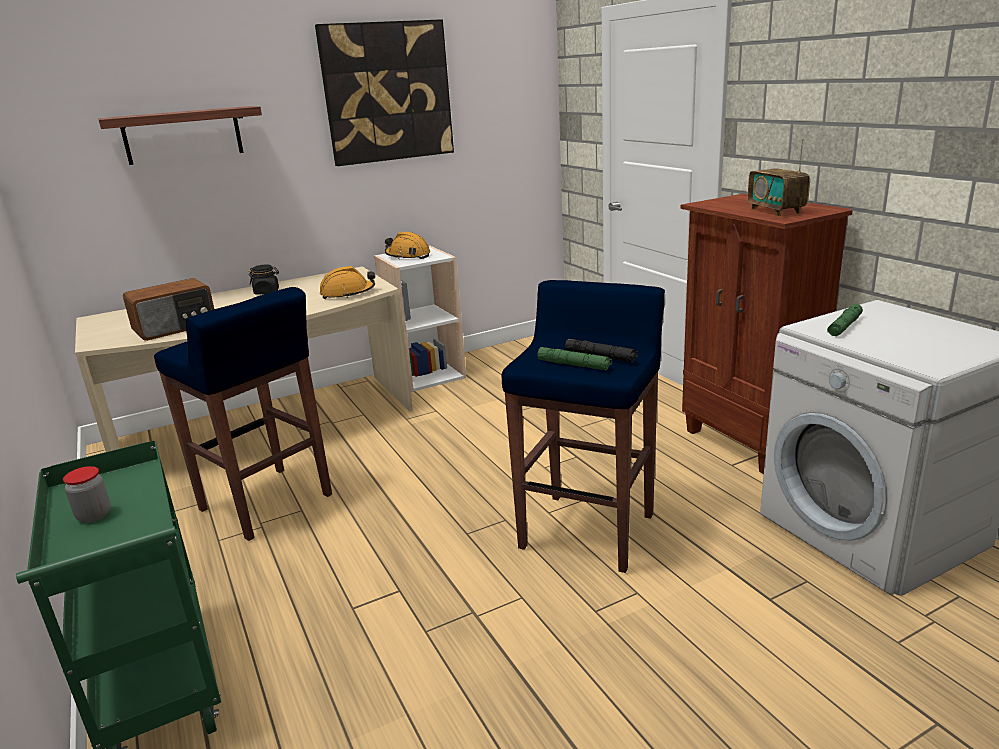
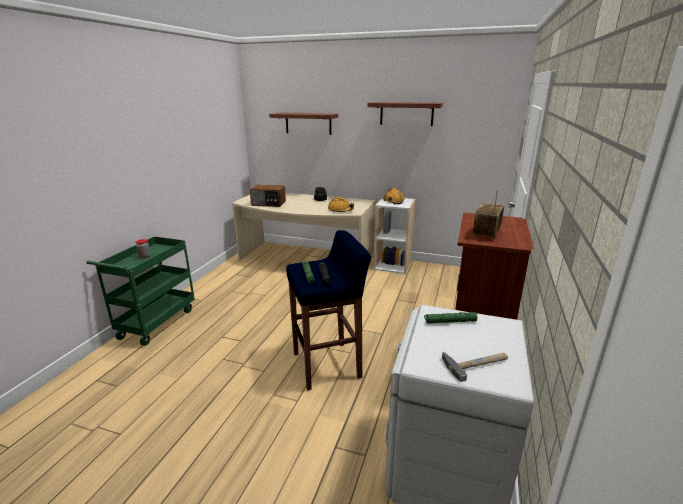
camera: 45 degrees right, 0 degrees up
(267, 503) = (261, 287): blue stool -> none
(387, 92) = (406, 113): picture -> shelf
(951, 342) = (476, 363): none -> hammer

